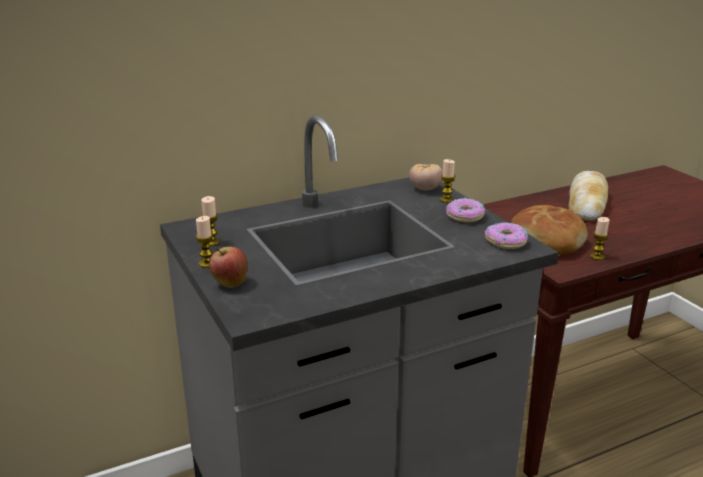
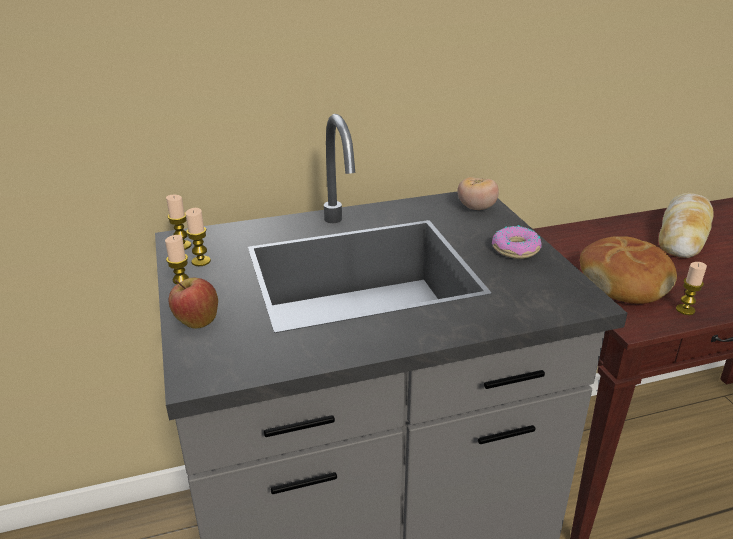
camera: 10 degrees right, 5 degrees up
(446, 200) = (498, 224): candle -> candle (182, 246)
(505, 241) = (559, 291): donut -> none

